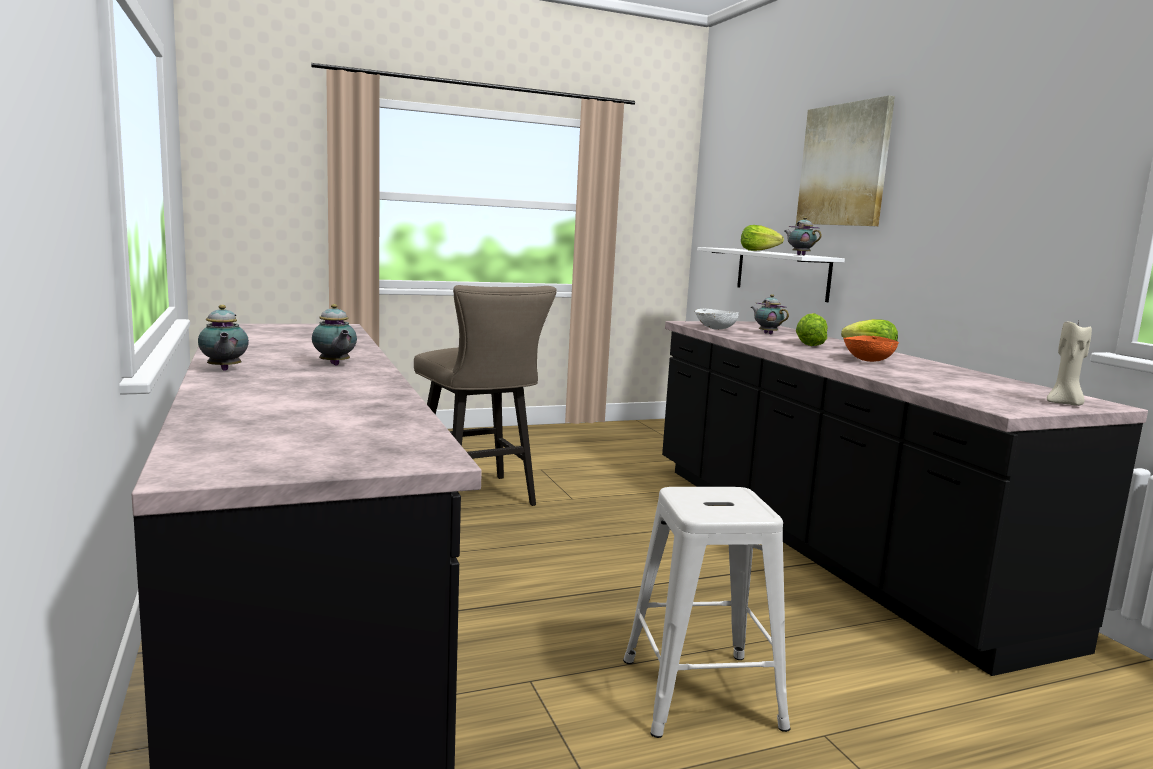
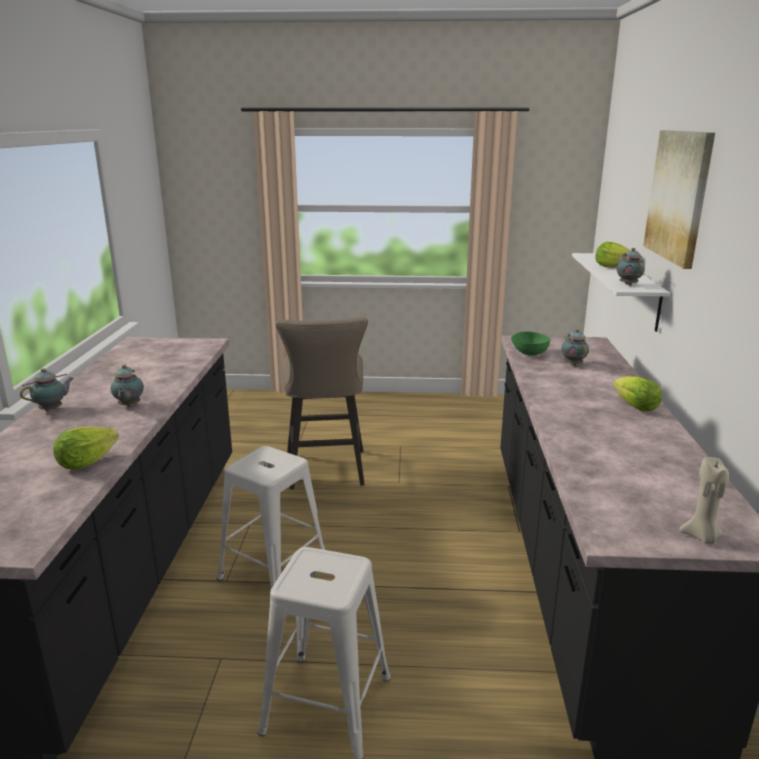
camera: 25 degrees right, 10 degrees up
(224, 370) = (52, 409): teapot -> teapot turned 135 degrees counterclockwise
(510, 592) = (274, 571): none -> white stool
(714, 329) = (529, 353): white bowl -> green bowl
(809, 344) = (587, 388): lettuce -> lettuce (86, 462)
(868, 360) = (603, 426): orange bowl -> none

